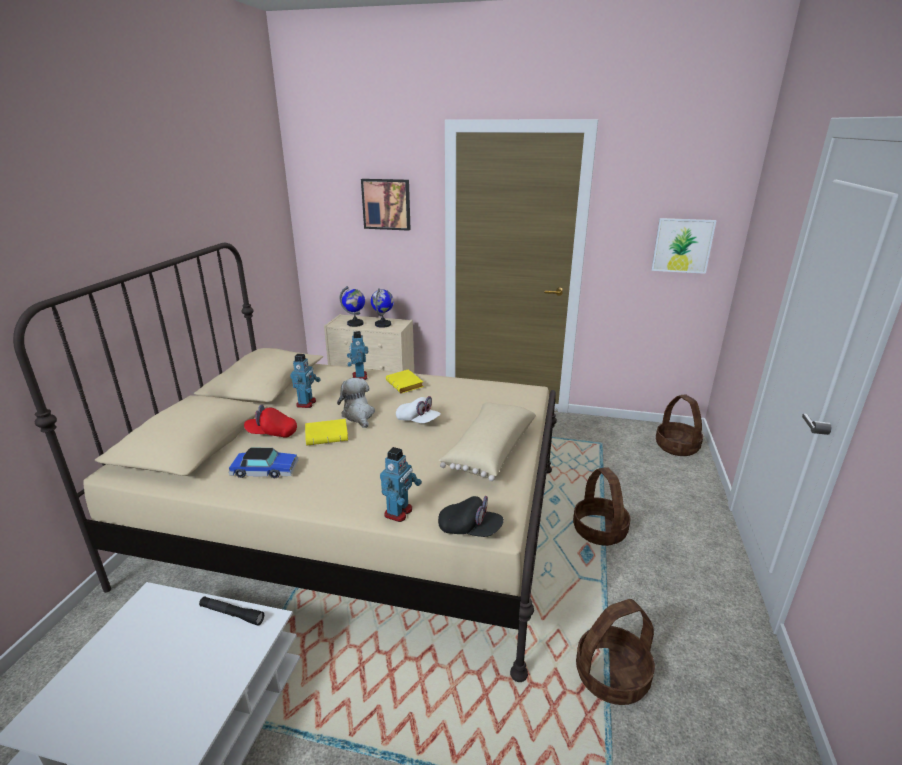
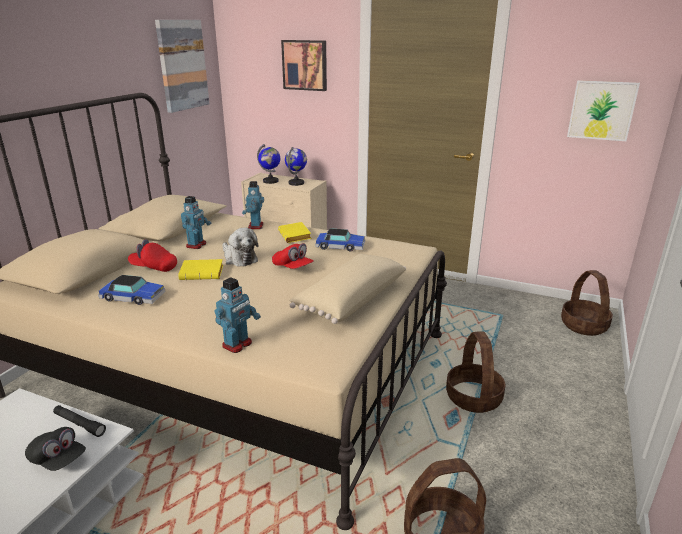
camera: 10 degrees right, 0 degrees up
(257, 208) = (182, 65): none -> picture
(358, 415) = (239, 258): plush toy -> plush toy turned 150 degrees clockwise
(418, 421) = (293, 267): white cap -> red cap
(455, 393) = (340, 246): none -> toy car
(470, 529) = (299, 367): black cap -> black cap (58, 459)

